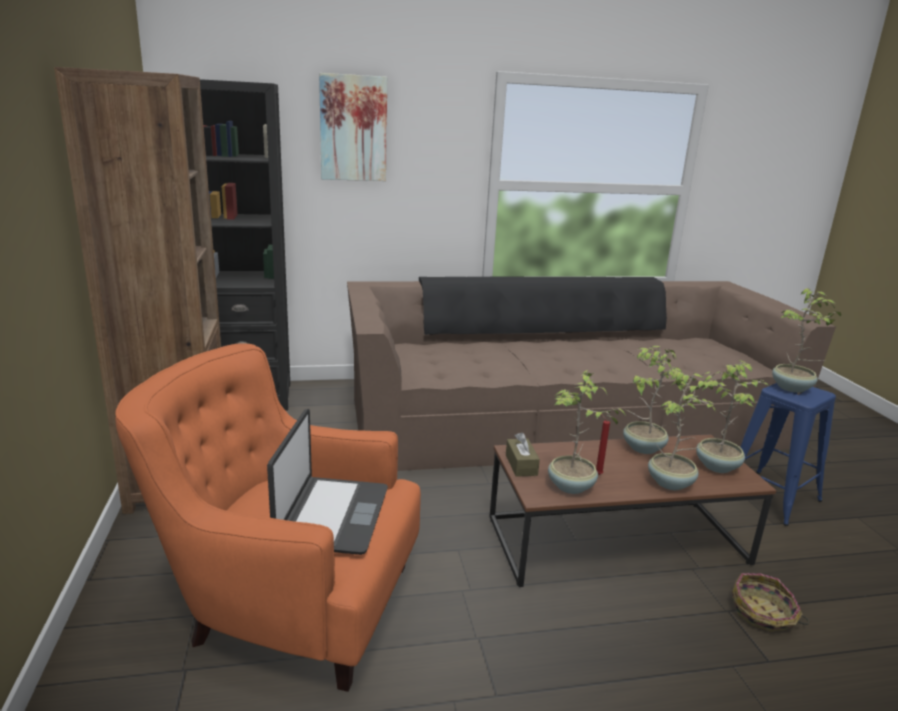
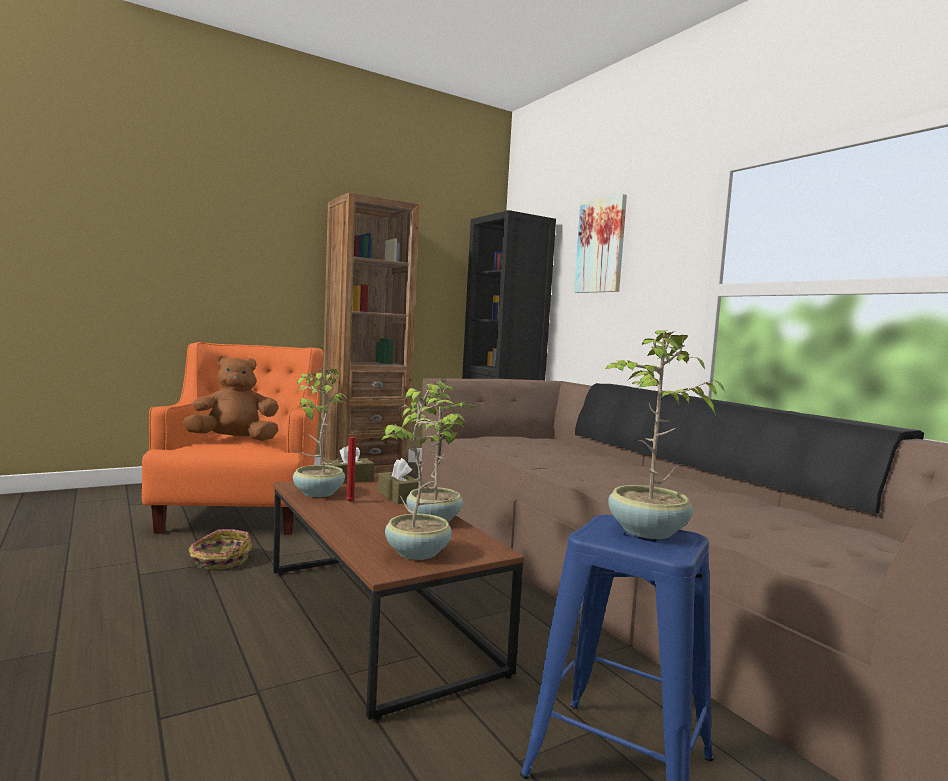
camera: 70 degrees right, 15 degrees down
(331, 516) = (234, 440): laptop -> brown plush toy
(581, 451) = (398, 496): none -> brown tissue box
(671, 483) = (351, 528): potted plant -> none
(763, 614) = (255, 722): basket -> basket (220, 561)

